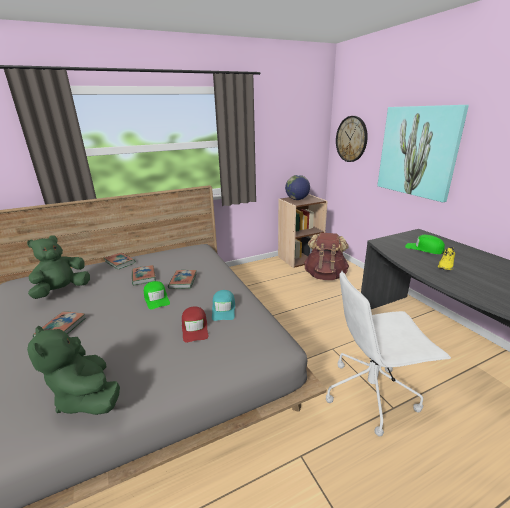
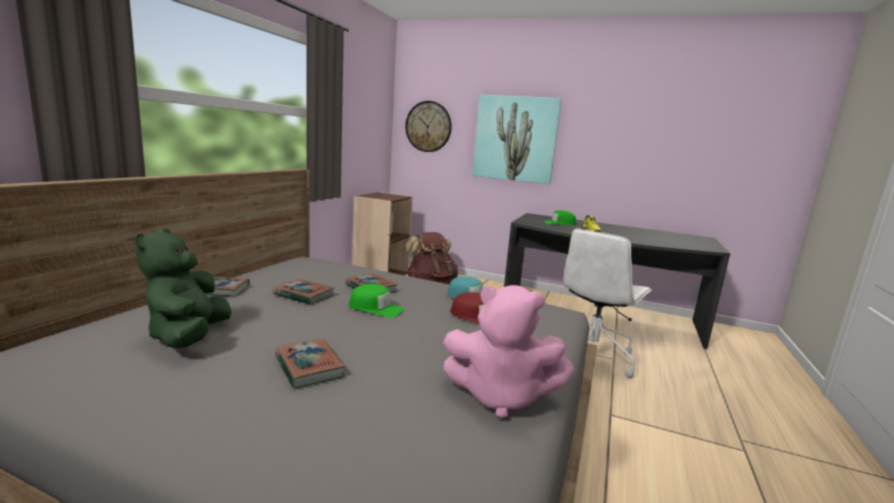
camera: 45 degrees left, 10 degrees down
(87, 397) = (501, 396): green plush toy -> pink plush toy
(297, 199) = (379, 196): globe -> none

